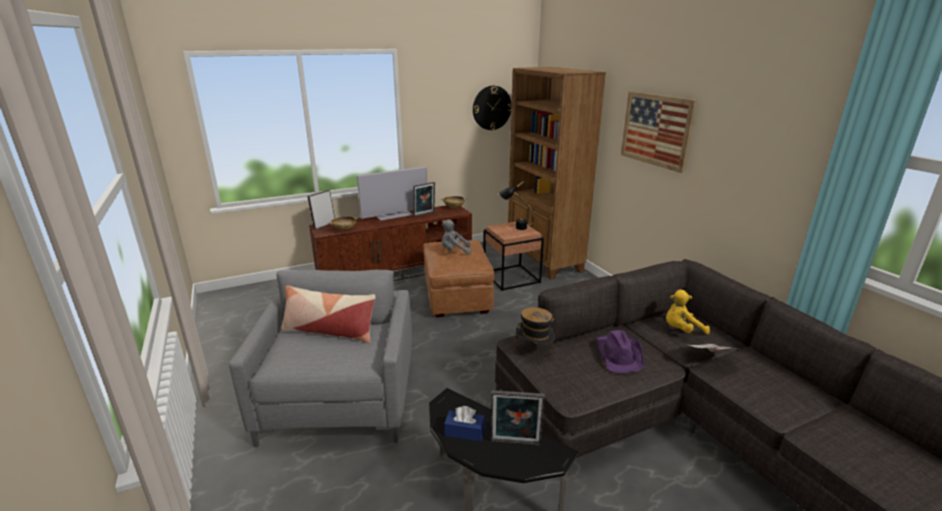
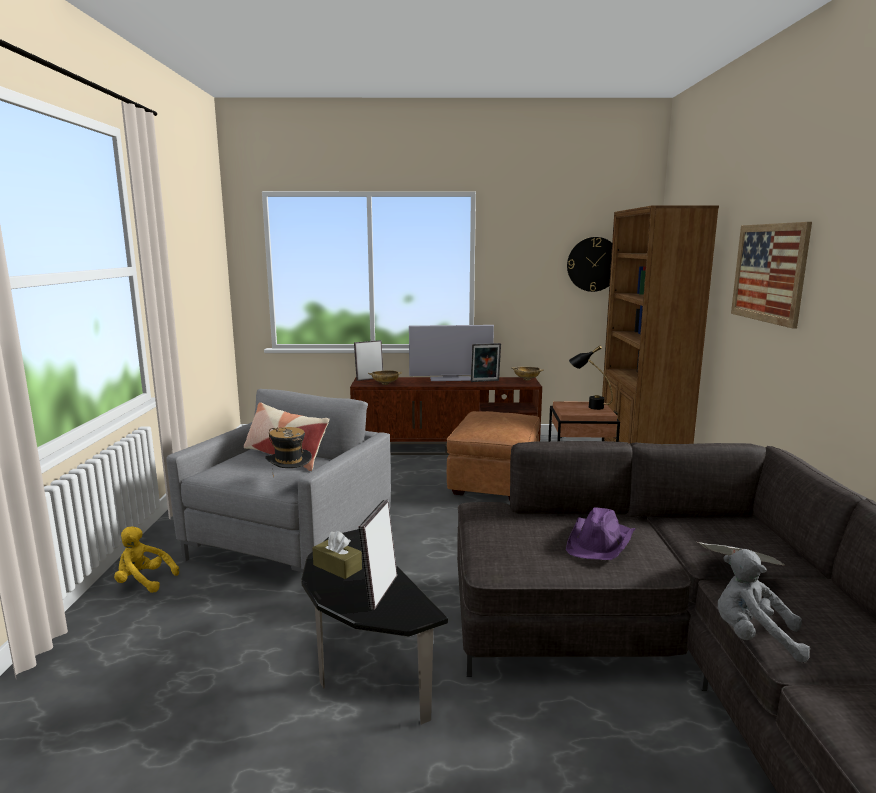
camera: 25 degrees right, 10 degrees down
(454, 251) = (493, 420): grey plush toy -> grey plush toy (753, 637)
(464, 431) = (337, 567): blue tissue box -> brown tissue box
(515, 444) = (379, 591): picture frame -> picture frame turned 75 degrees clockwise
(534, 351) = (491, 517): hat -> hat (290, 482)
(681, 330) = (726, 537): yellow plush toy -> yellow plush toy (143, 582)

